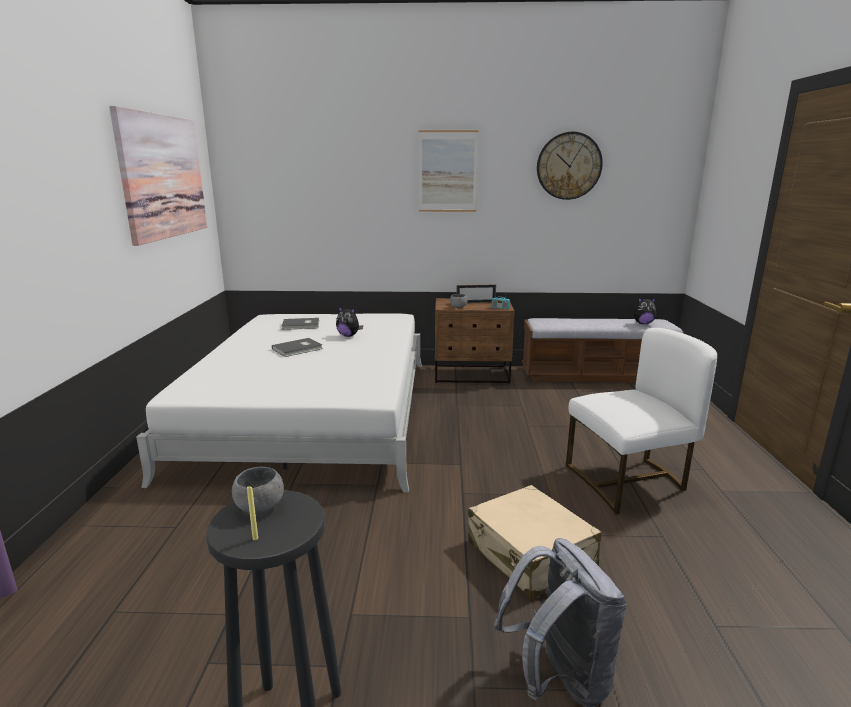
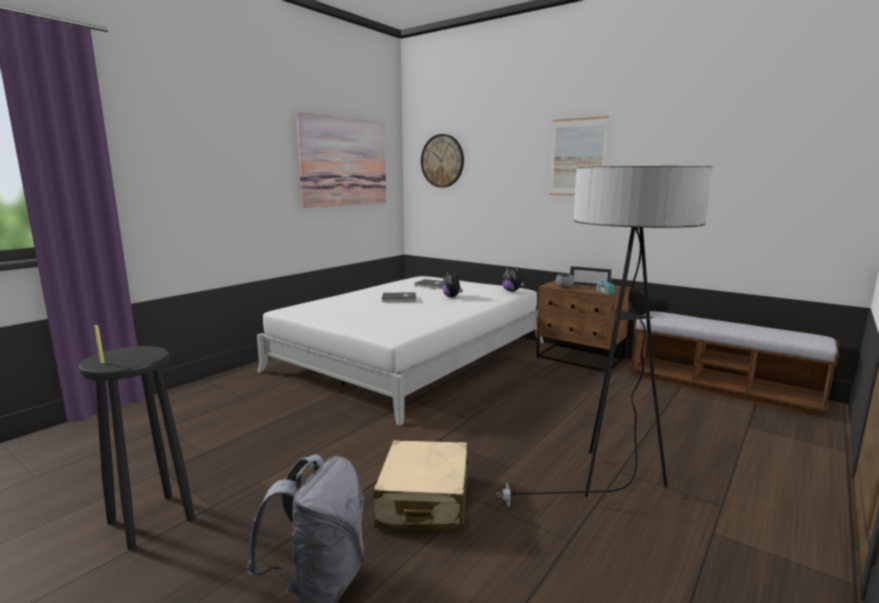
camera: 35 degrees right, 5 degrees down
(260, 506) = (136, 351): grey bowl -> none
(569, 166) = (706, 148): wall clock -> wall clock (442, 161)
(628, 482) = (607, 485): white chair -> floor lamp
(643, 323) = (783, 335): plush toy -> plush toy (511, 291)

